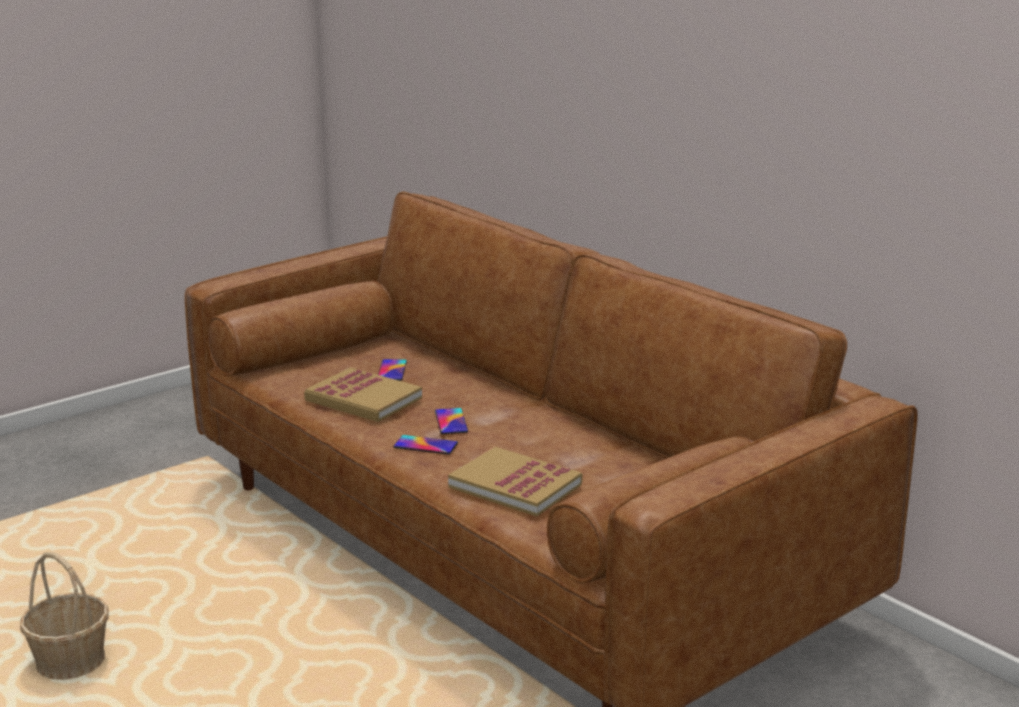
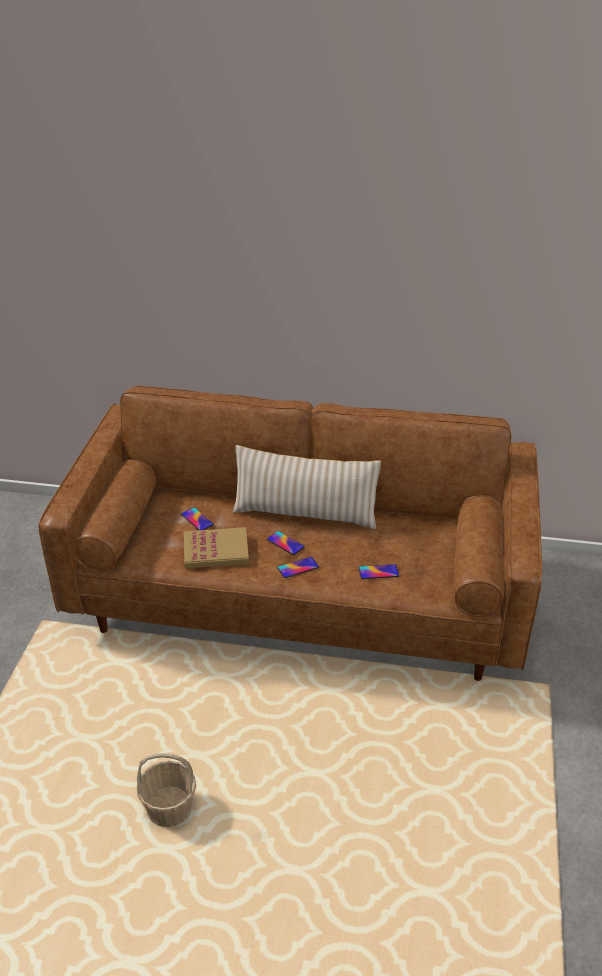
camera: 40 degrees left, 15 degrees up
(515, 486) = (378, 572): book -> phone
(524, 408) = (305, 513): none -> beige pillow

